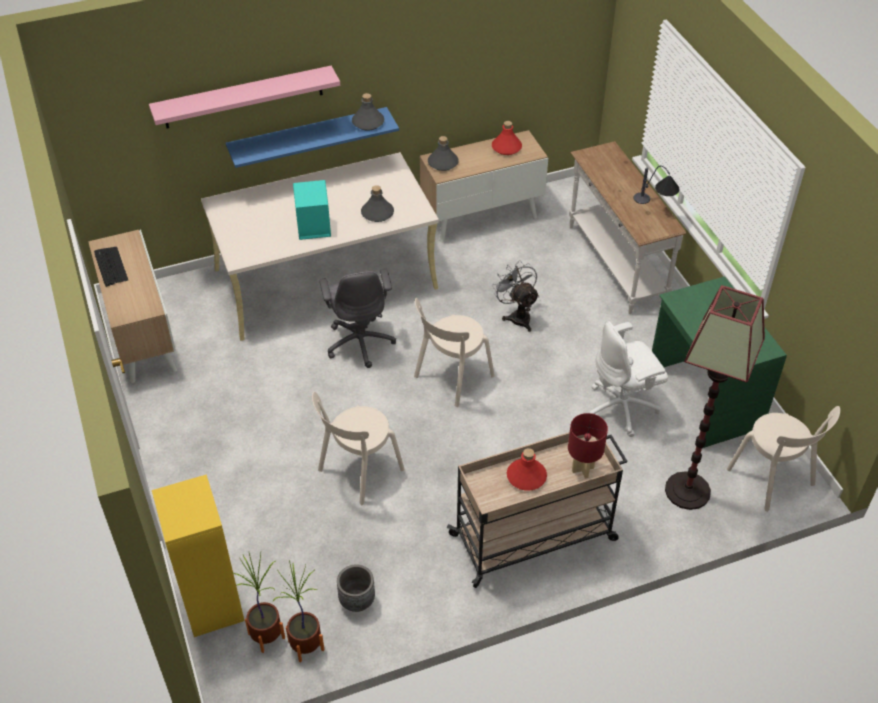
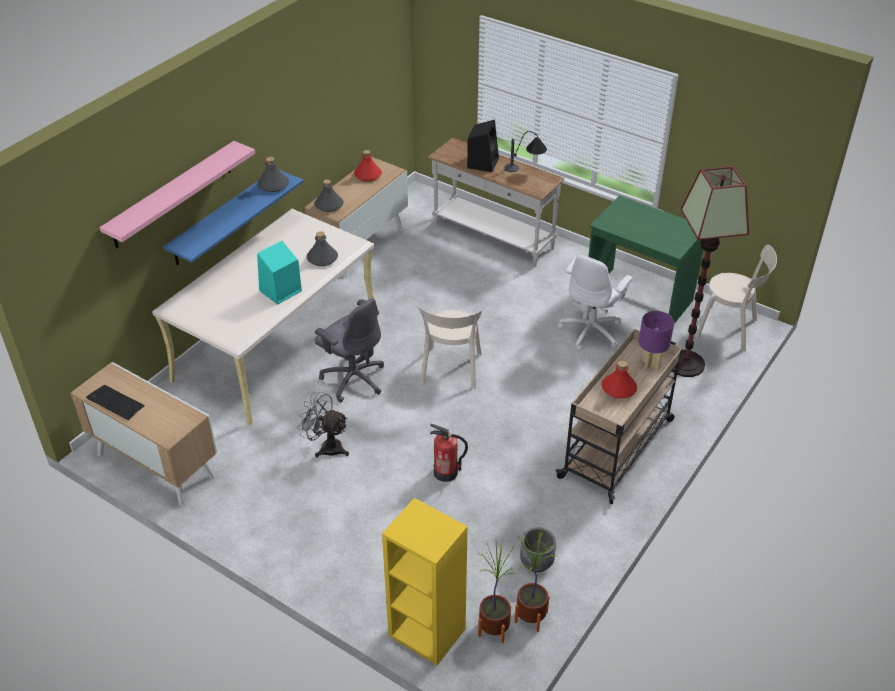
camera: 35 degrees left, 5 degrees down
(358, 472) = (446, 472): beige chair -> fire extinguisher
(517, 316) = (456, 304): grey fan -> grey fan (326, 447)
(582, 469) = (650, 364): red table lamp -> purple table lamp
(618, 180) = (483, 162): none -> black speaker

